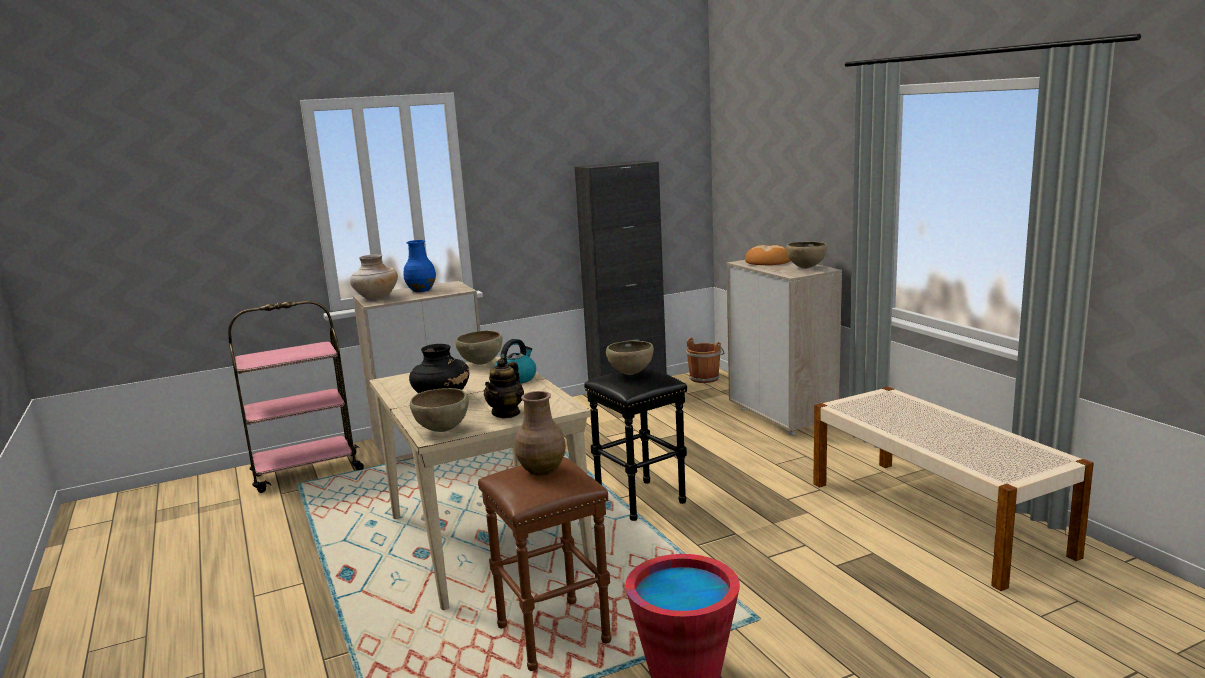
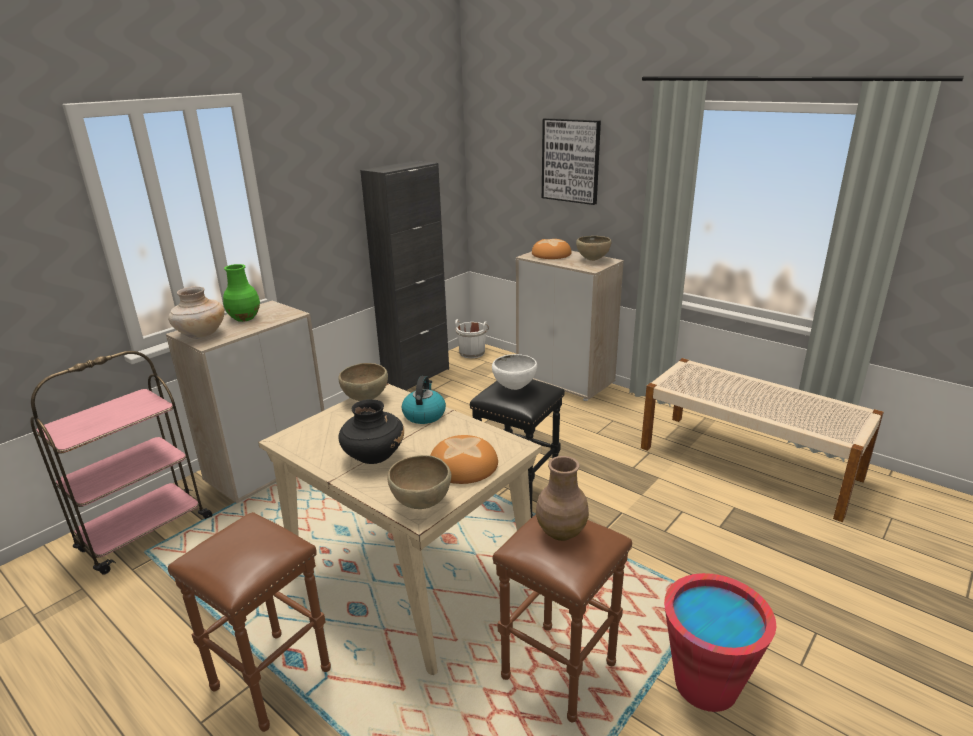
camera: 25 degrees left, 10 degrees up
(319, 582) = (268, 679): none -> brown stool
(421, 290) = (245, 318): blue vase -> green vase
(506, 413) = (464, 465): teapot -> bread
(631, 374) = (514, 387): brown bowl -> white bowl
(705, 378) = (472, 352): brown bucket -> white bucket
(796, 159) = (571, 161): none -> picture

